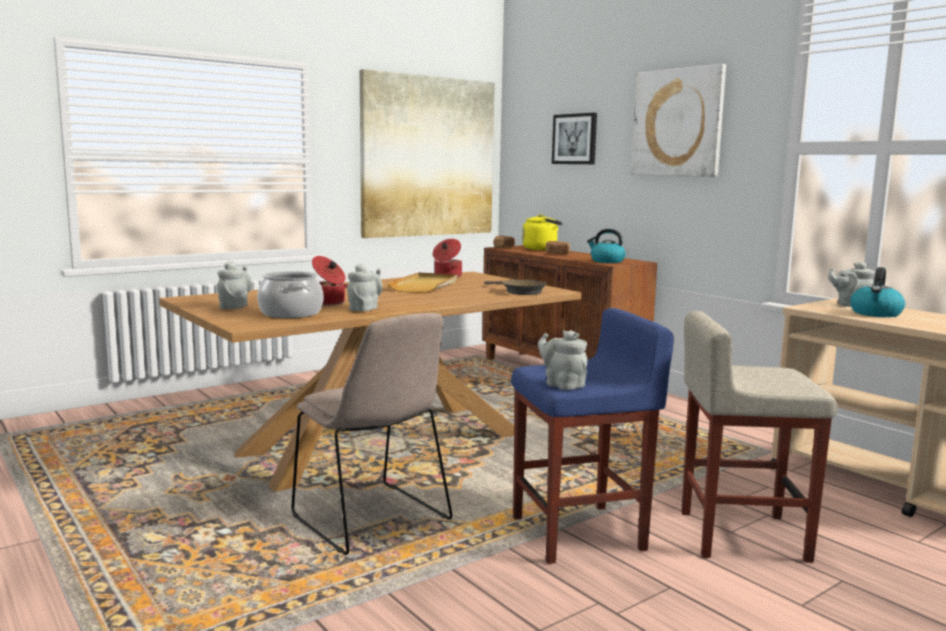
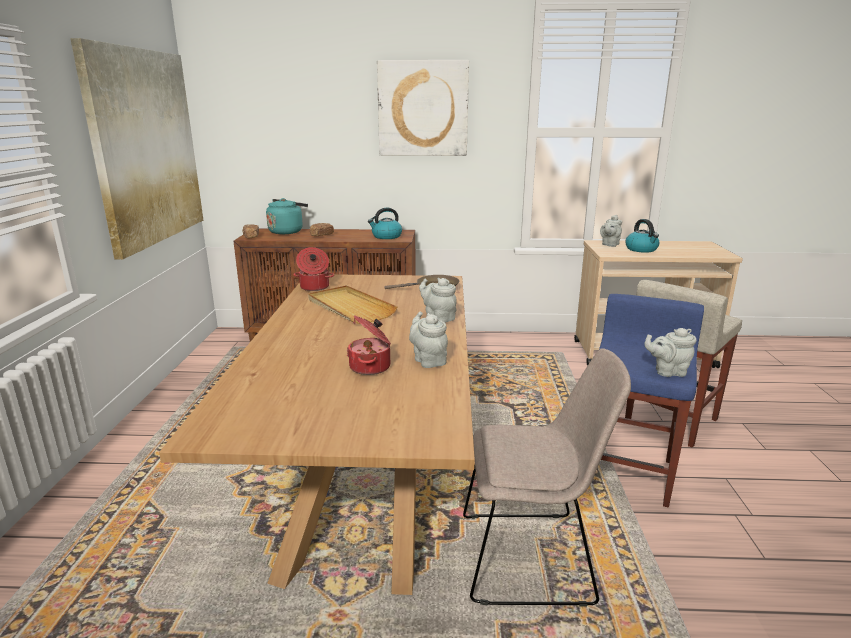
camera: 50 degrees left, 10 degrees up
(235, 306) = (314, 417): grey teapot -> grey teapot (438, 318)
(290, 313) = (404, 399): cooking pot -> none
(542, 249) = (287, 231): yellow kettle -> turquoise kettle
(575, 139) = (301, 121): picture -> none

